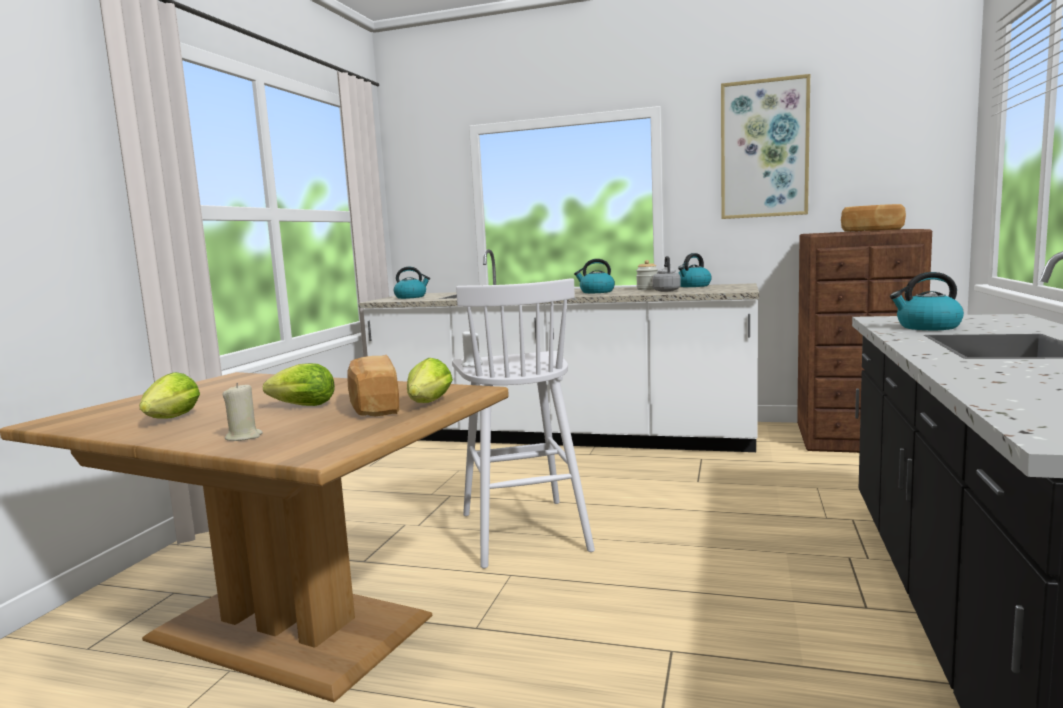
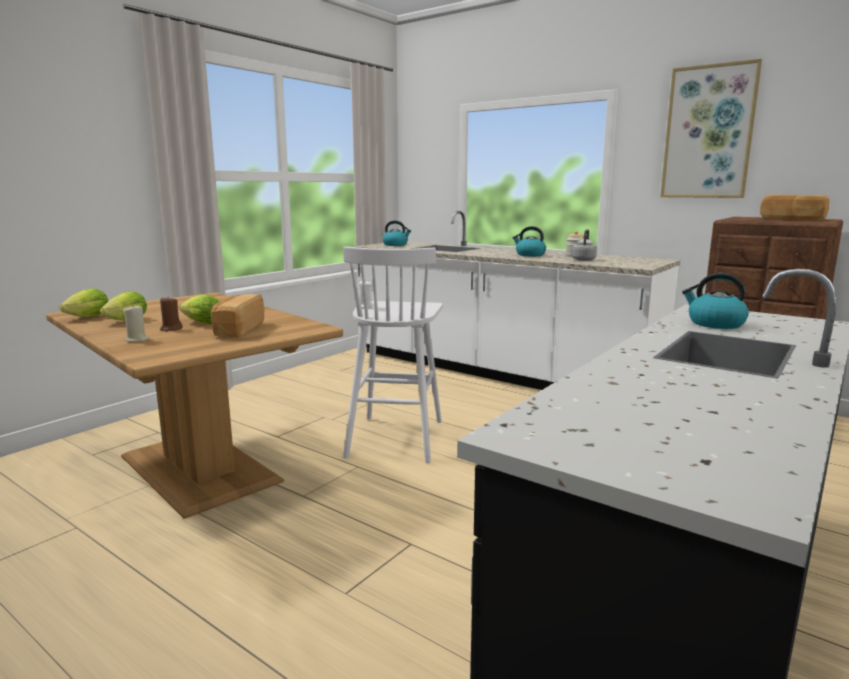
camera: 20 degrees right, 5 degrees up
(269, 418) = (171, 329): none -> brown candle
(427, 404) = (269, 333): lettuce -> lettuce (86, 318)
(693, 286) = (619, 257): kettle -> none

